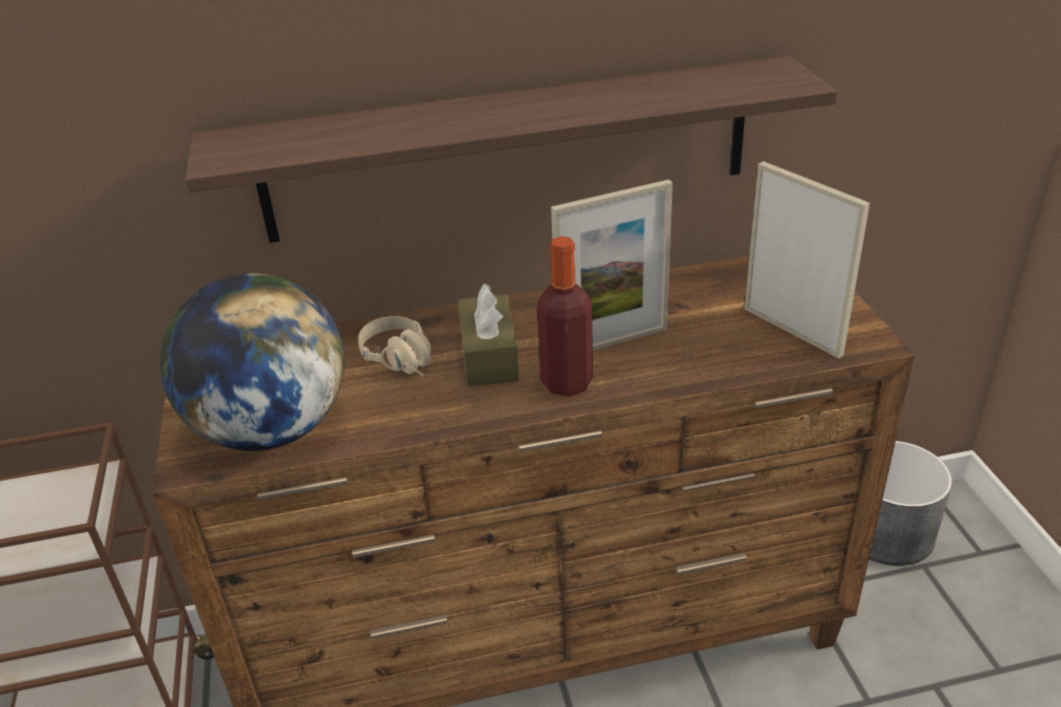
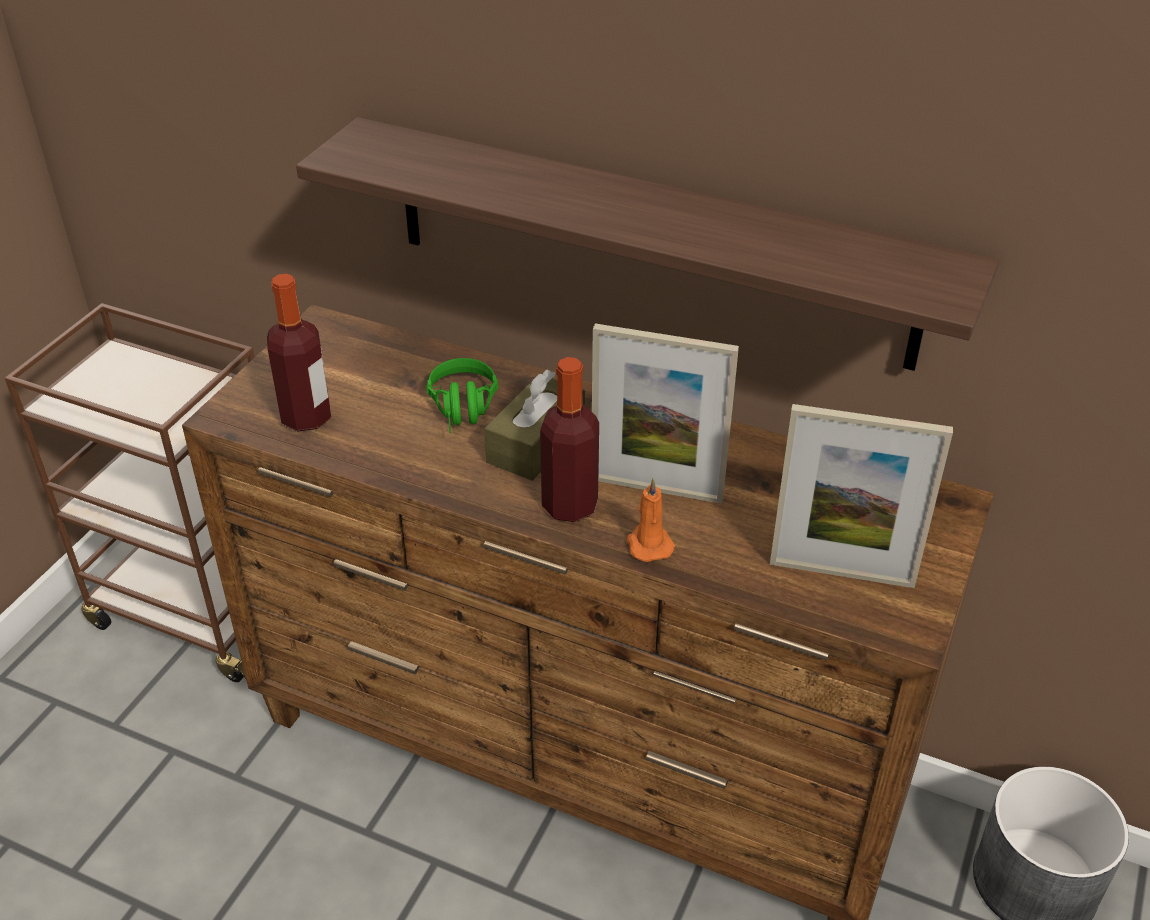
camera: 35 degrees right, 5 degrees up
(271, 429) = (306, 417): globe -> bottle
(405, 362) = (464, 411): beige headphones -> green headphones
(653, 378) = (648, 544): none -> orange candle
(792, 331) = (841, 573): picture frame -> picture frame turned 105 degrees clockwise

